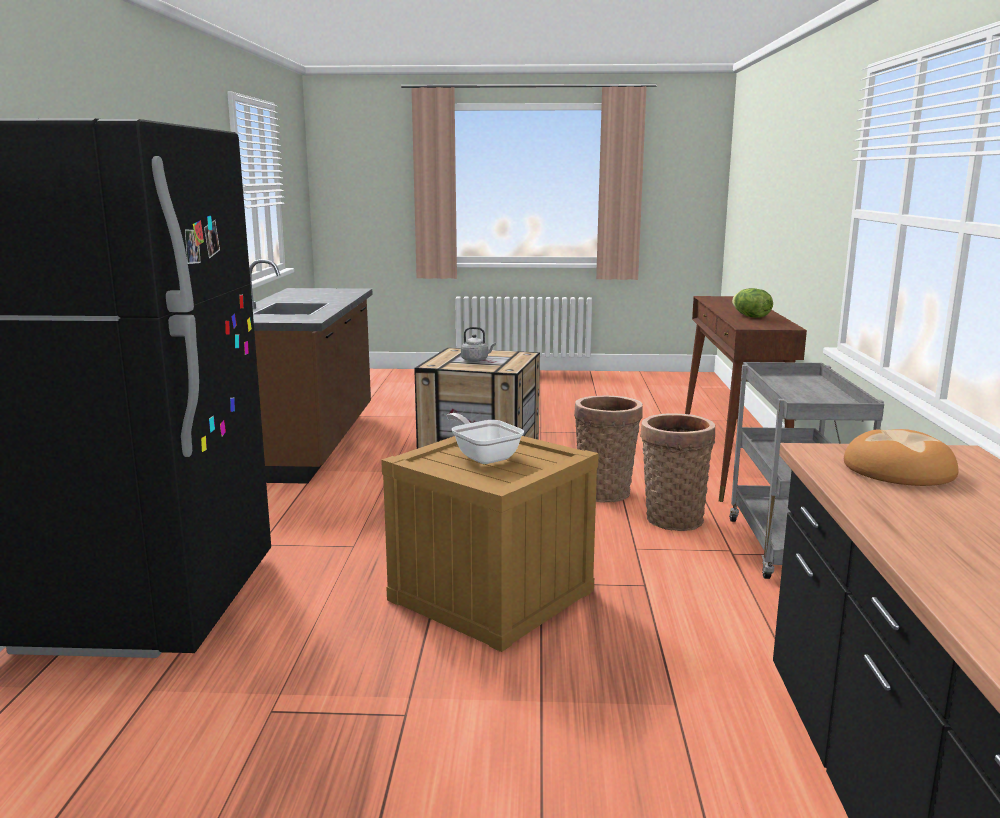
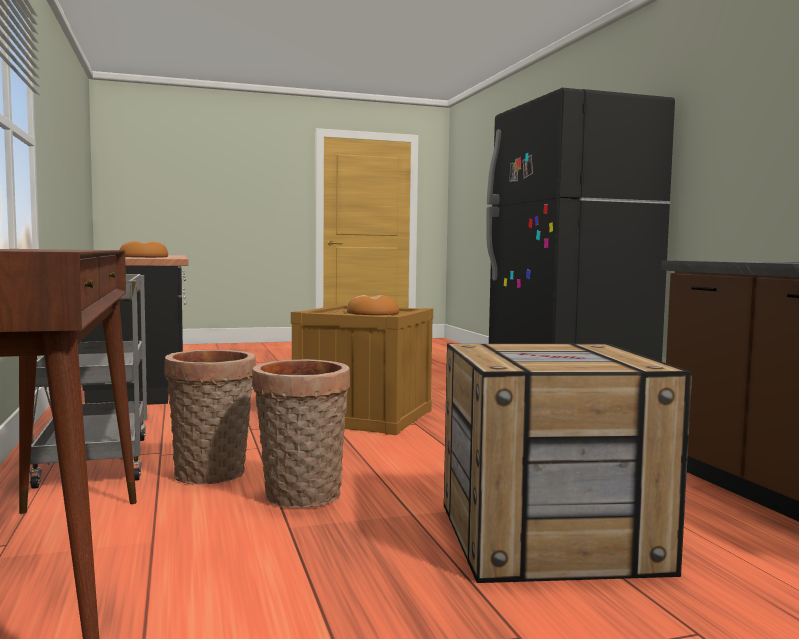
camera: 160 degrees right, 10 degrees down
(476, 360) = (555, 354): grey kettle -> none
(483, 456) = (373, 313): frying pan -> bread
(750, 316) = (57, 249): lettuce -> none

